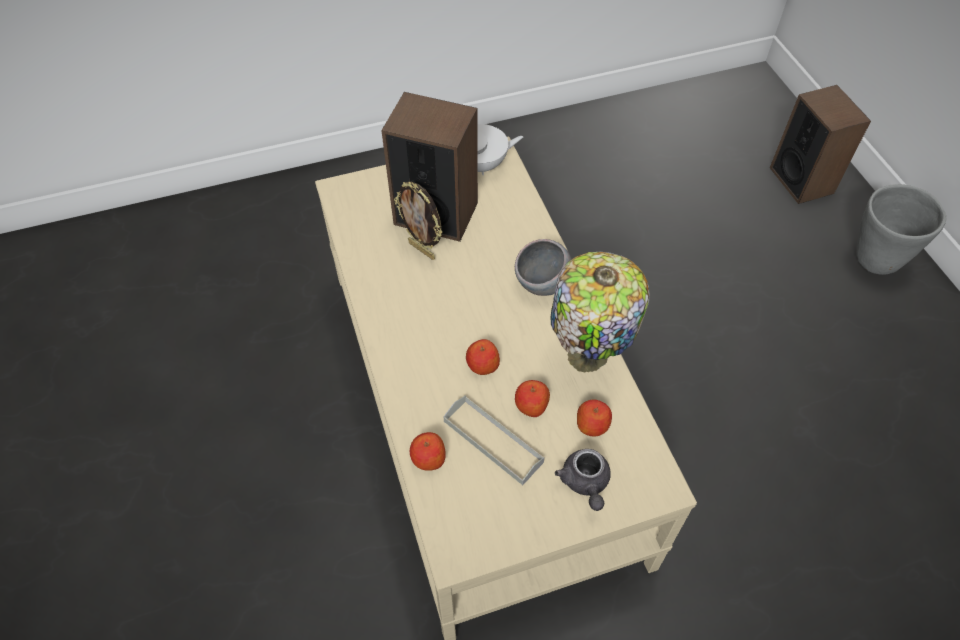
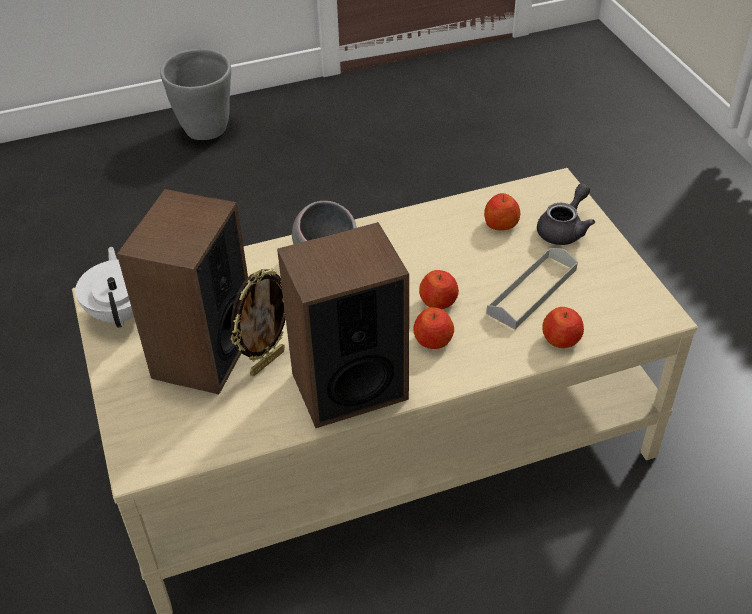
camera: 90 degrees left, 10 degrees down
(531, 405) = (484, 264): apple -> apple (433, 340)
(585, 483) = (564, 229): grey teapot -> grey teapot turned 45 degrees counterclockwise
(586, 359) = (424, 226): table lamp -> none
(801, 180) = (87, 163): speaker -> speaker (349, 386)

